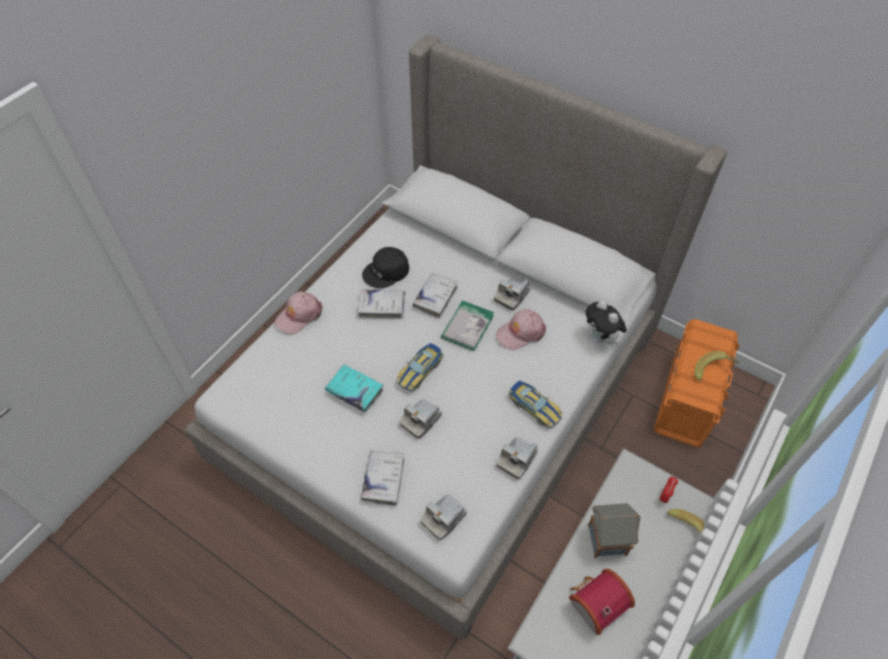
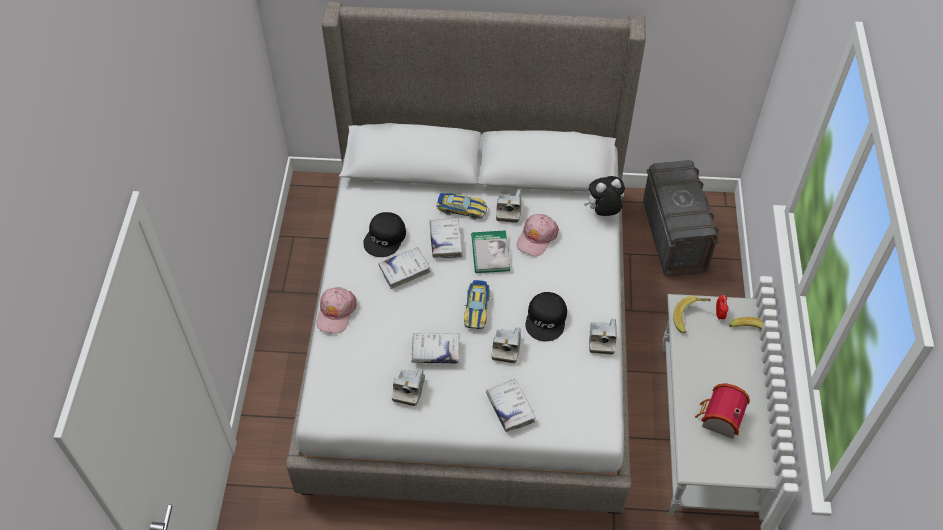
camera: 30 degrees left, 0 degrees up
(354, 391) = (435, 351): turquoise book -> white book
(443, 518) = (577, 412): camera -> camera (409, 389)
(477, 413) = (547, 319): none -> black cap
(534, 407) = (588, 292): toy car -> toy car (462, 209)
(601, 338) = (603, 212): plush toy -> plush toy turned 135 degrees clockwise
(606, 540) = (698, 369): toy house -> none
(687, 399) = (674, 236): orange storage box -> grey storage box
(713, 372) = (693, 201): banana -> banana (690, 318)

